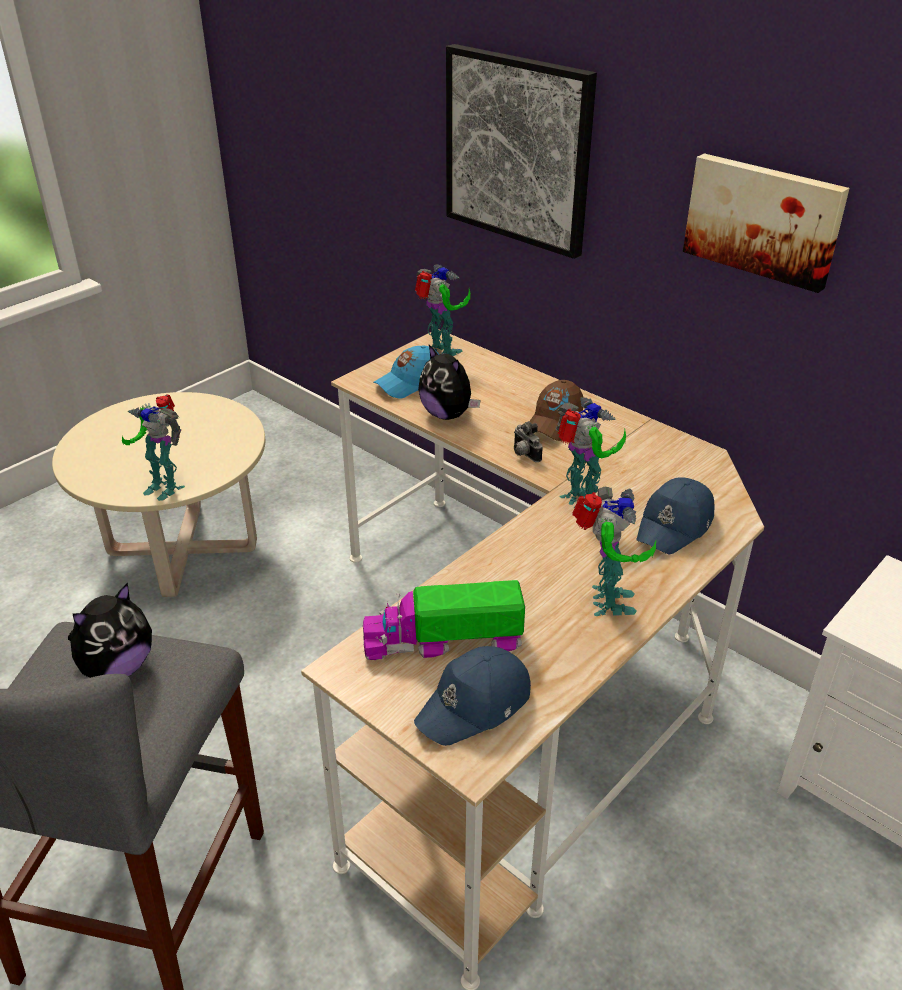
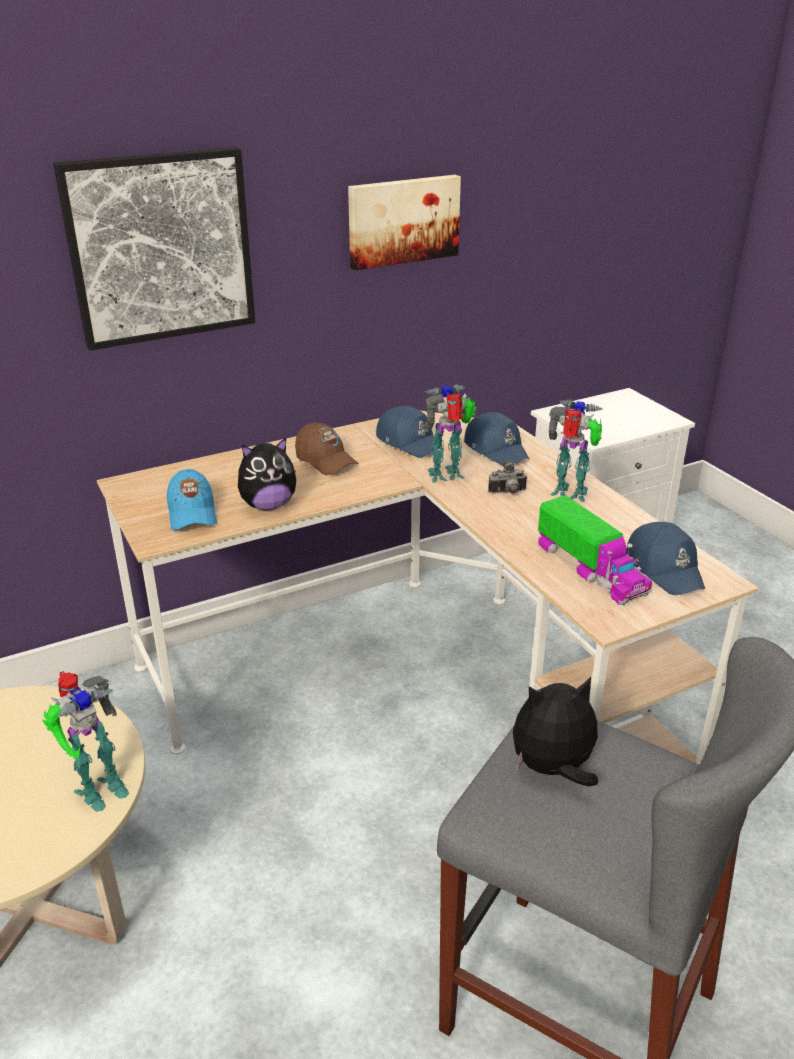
camera: 70 degrees left, 5 degrees down
(117, 667) = (553, 769): plush toy -> plush toy turned 75 degrees counterclockwise
(441, 353) = (150, 487): toy robot -> none
(442, 640) = (590, 568): toy truck -> toy truck turned 45 degrees counterclockwise
(524, 454) = (362, 484): camera -> camera (508, 493)
(640, 462) = (409, 442): none -> blue cap

